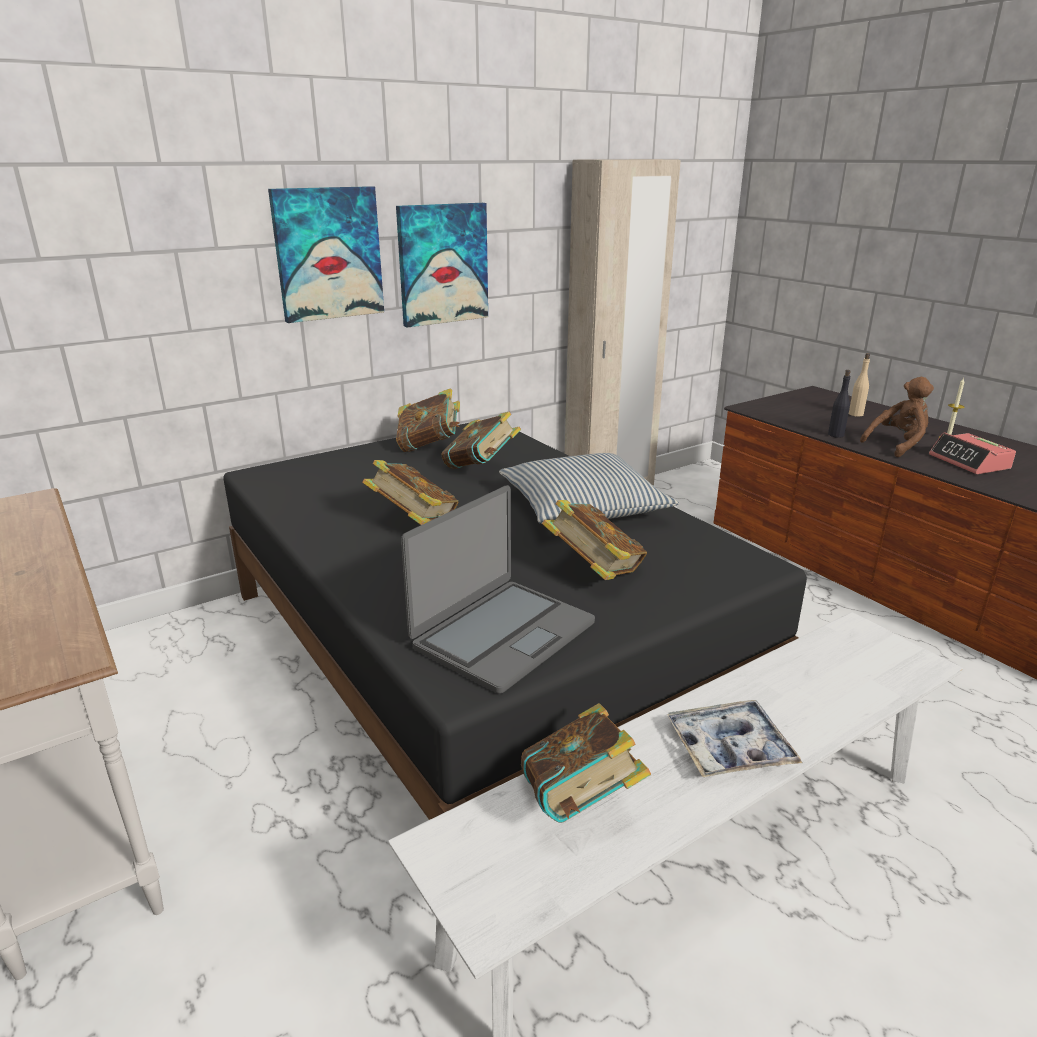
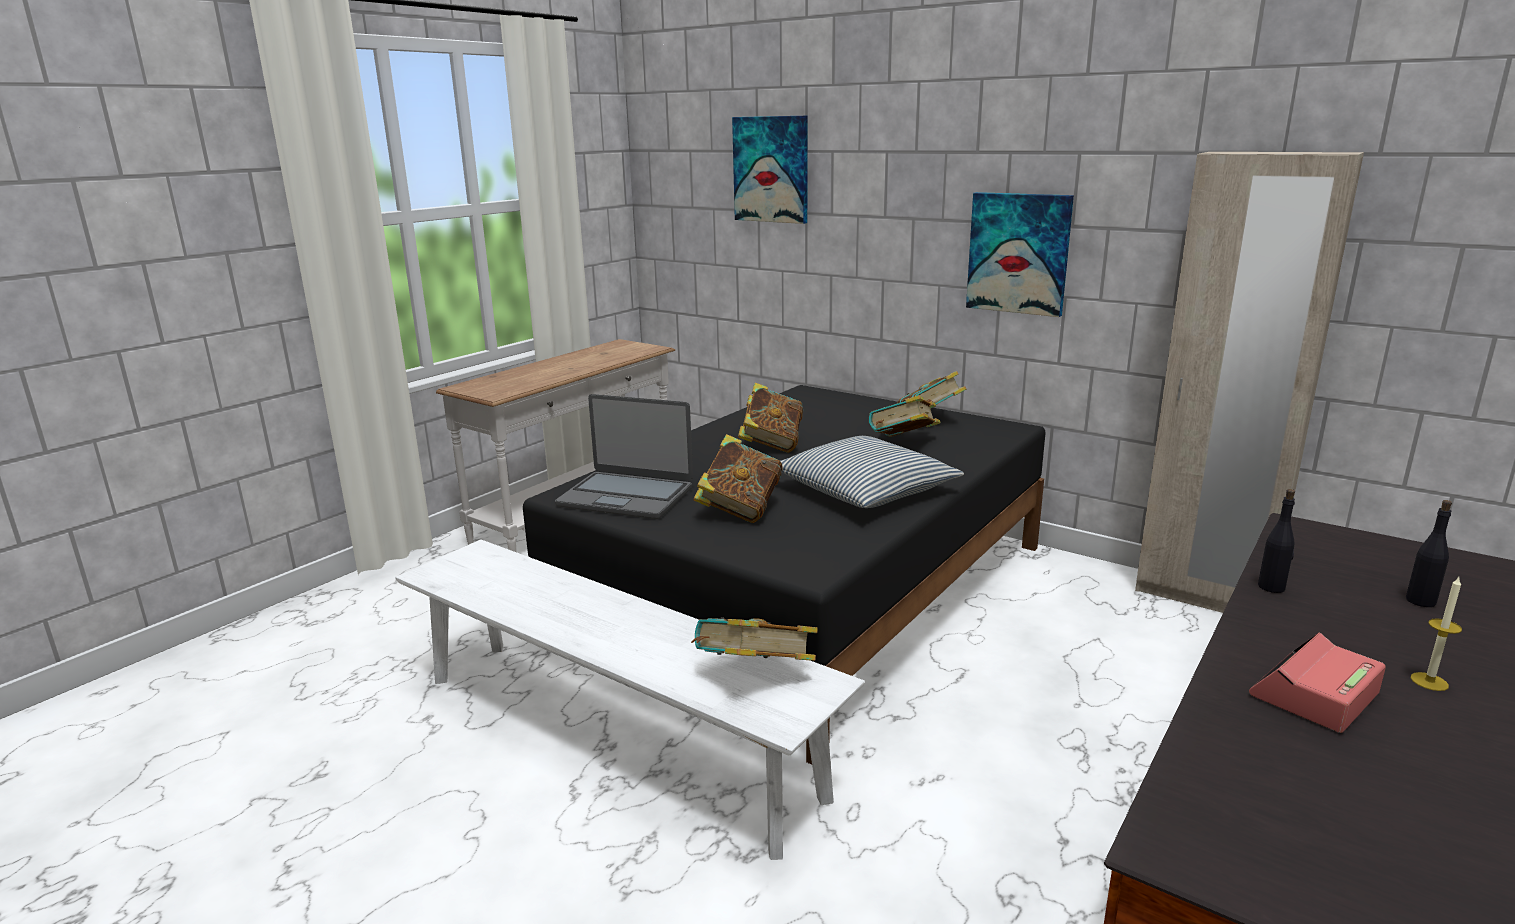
camera: 70 degrees right, 5 degrees down
(328, 254) = (909, 229): picture -> picture (771, 169)
(580, 801) = (523, 583): book -> book (754, 676)
(729, 747) = (597, 627): tray -> none
(855, 414) = (1421, 601): beige bottle -> black bottle
(897, 445) = (1303, 634): brown plush toy -> none

